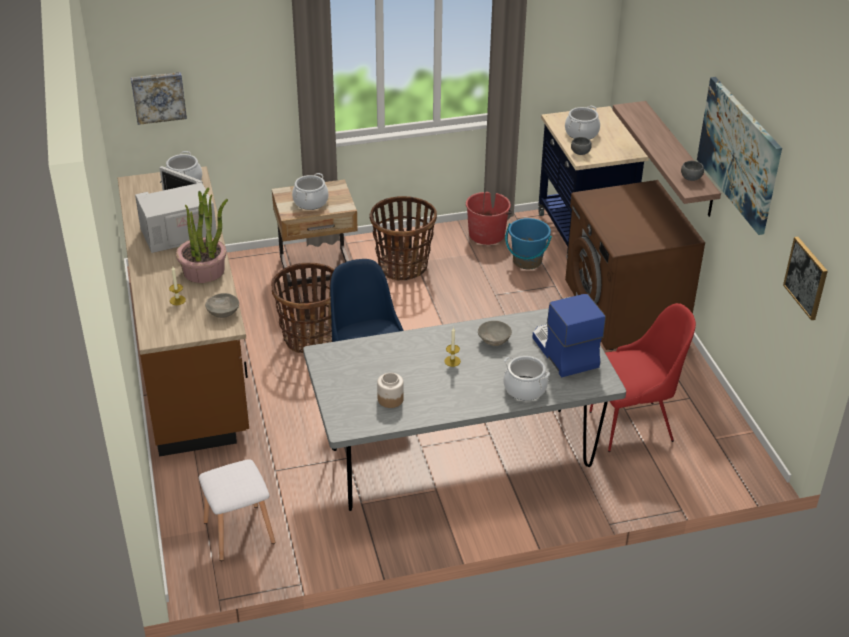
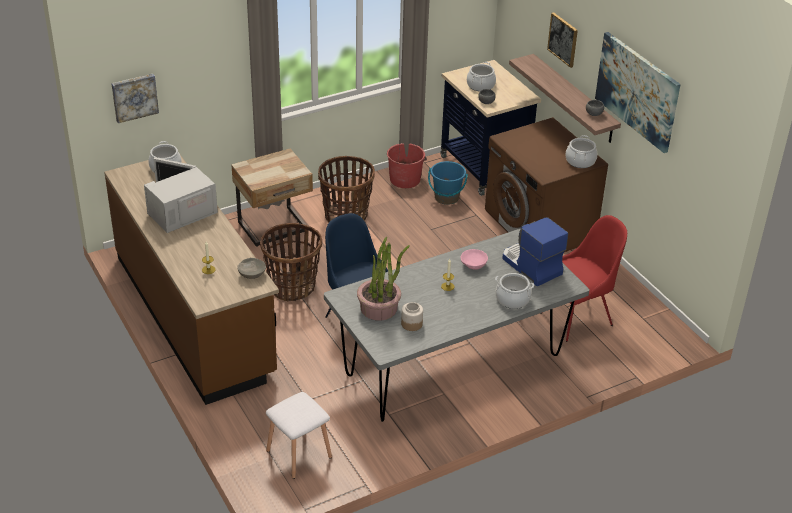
camera: 15 degrees left, 0 degrees up
(204, 270) = (219, 241): potted plant -> potted plant (379, 308)
(310, 202) = (270, 171): cooking pot -> cooking pot (580, 161)
(494, 340) = (474, 265): grey bowl -> pink bowl
(806, 278) = (712, 182): picture -> picture (563, 39)

